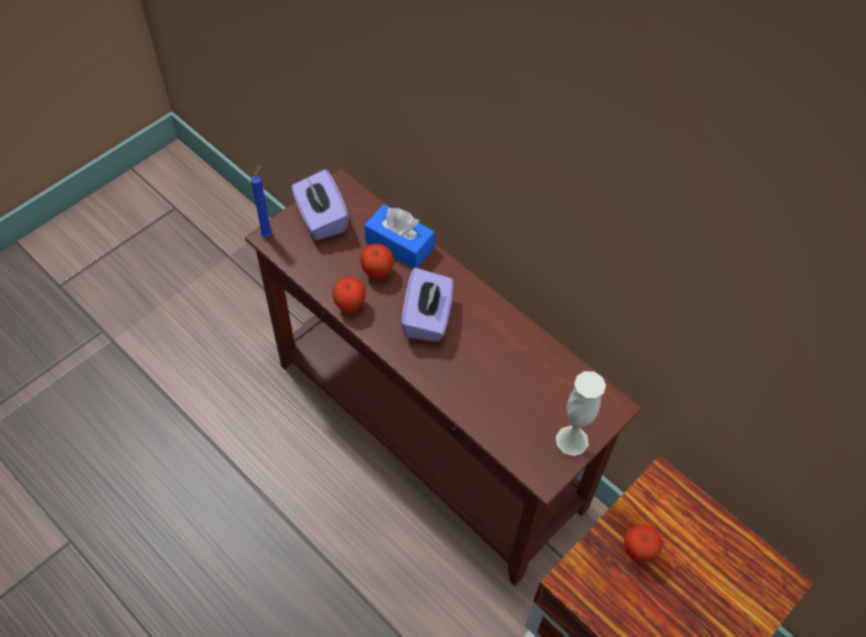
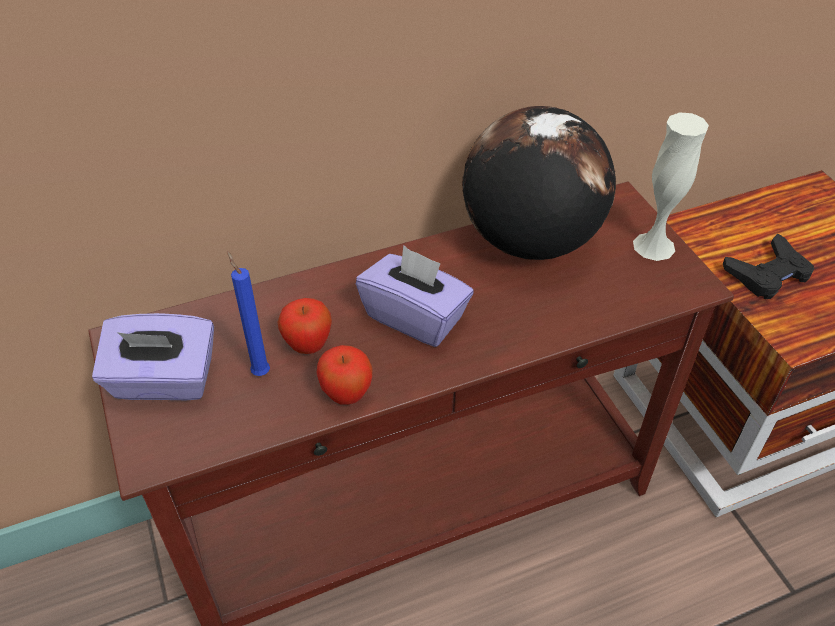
camera: 65 degrees left, 10 degrees down
(268, 234) = (140, 459): blue candle -> blue candle (259, 371)
(399, 245) = (276, 307): blue tissue box -> none
(533, 360) = (529, 241): none -> globe
(638, 551) = (768, 274): apple -> black game controller

